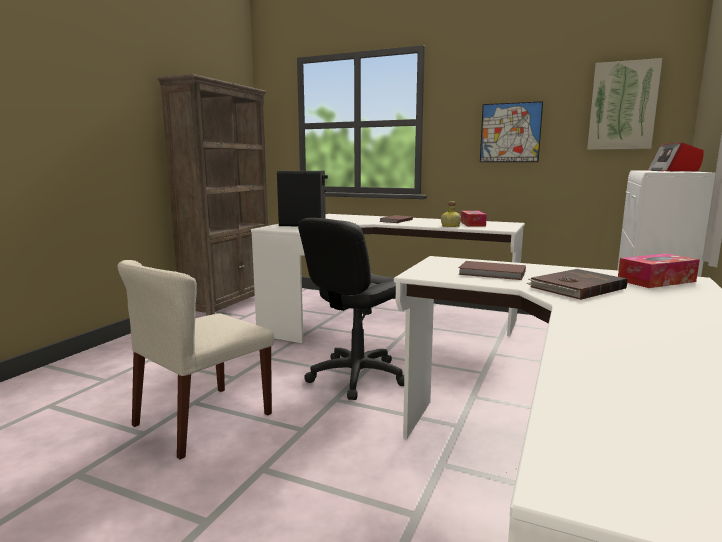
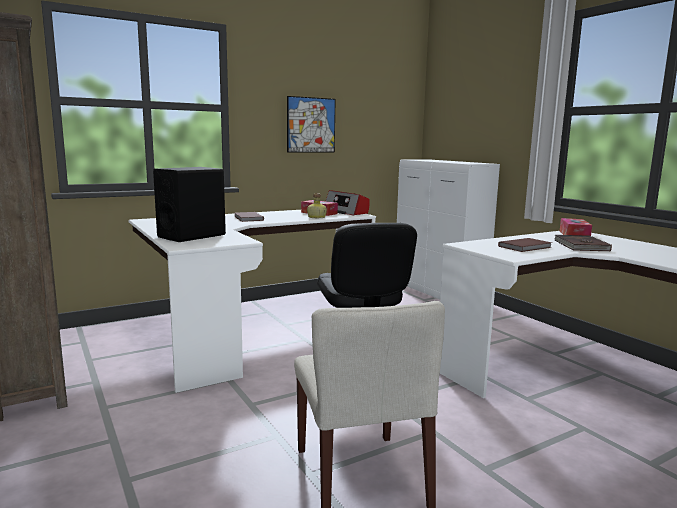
camera: 55 degrees left, 0 degrees up
(622, 106) = (386, 108): picture -> none
(672, 171) = (454, 161): radio -> radio (346, 212)

